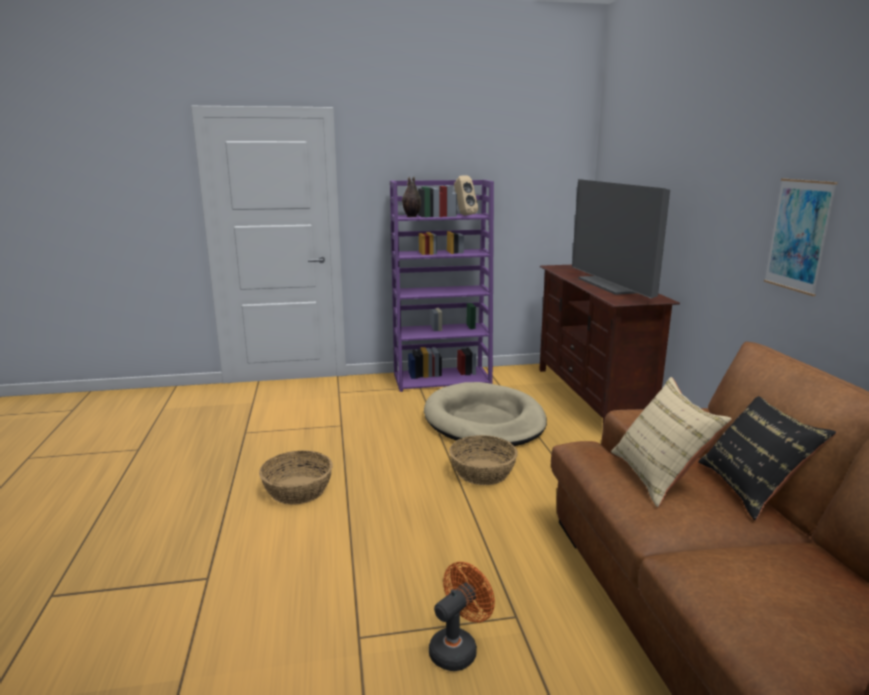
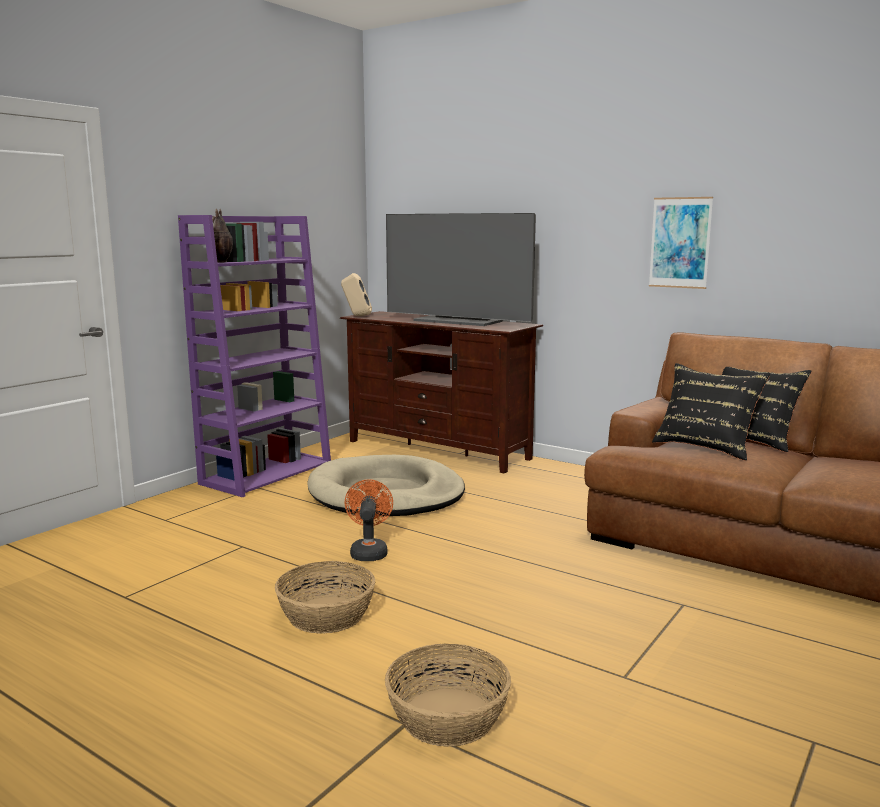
camera: 45 degrees left, 5 degrees down
(458, 648) = (692, 641): orange fan -> orange fan (369, 551)
(464, 215) = (270, 259): beige speaker -> beige speaker (356, 316)
(482, 472) = (467, 530): basket -> basket (447, 717)
(659, 477) = (706, 446): beige pillow -> black pillow

